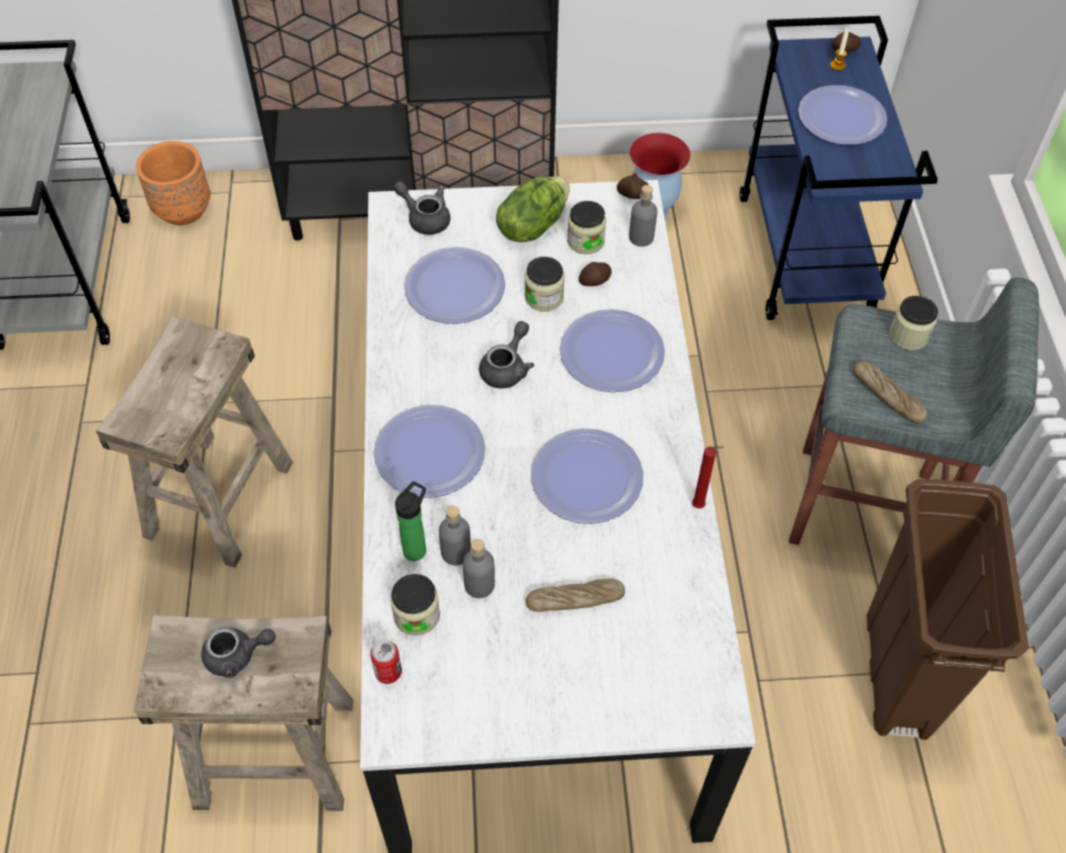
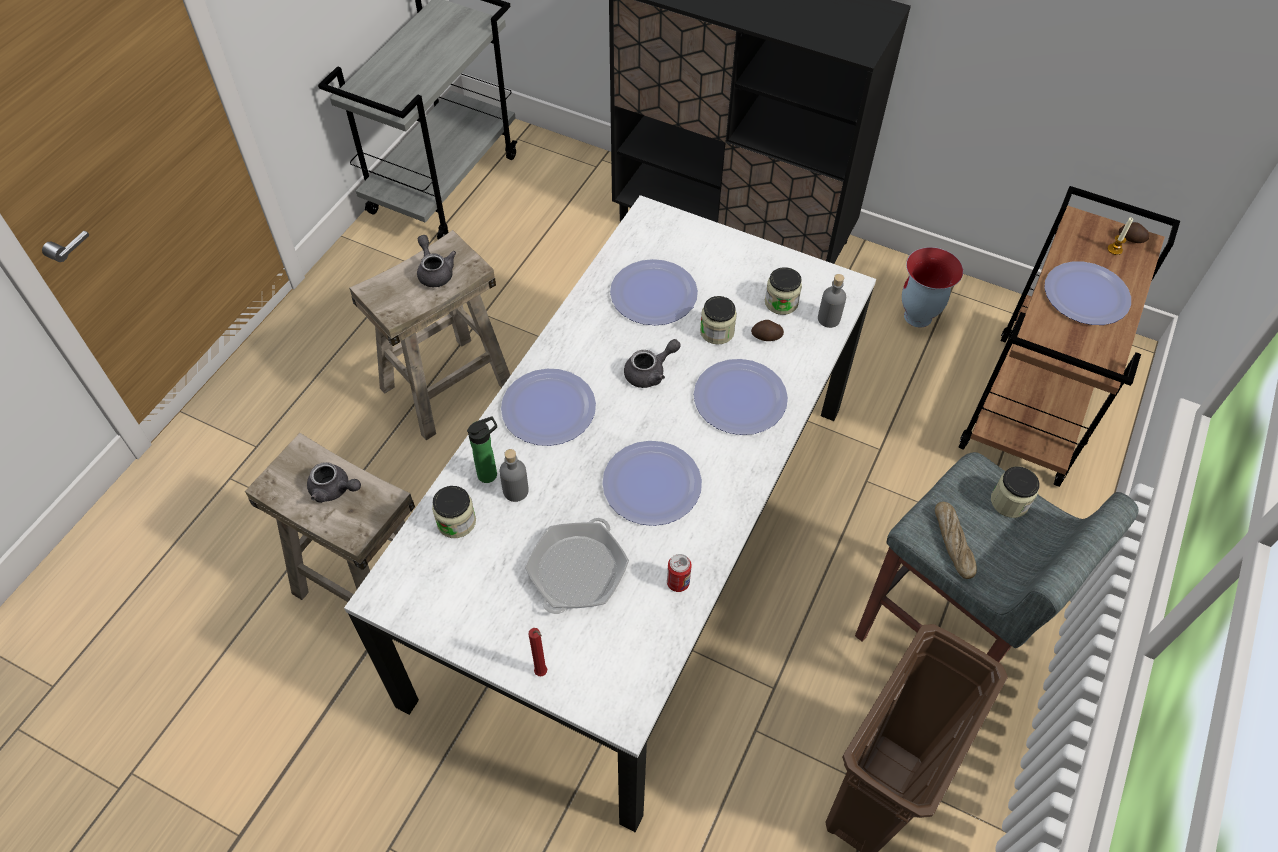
camera: 30 degrees right, 0 degrees up
(182, 210) = (554, 166): orange planter -> none
(388, 672) = (408, 552): can -> can (678, 583)
(425, 218) = (668, 232): grey teapot -> grey teapot (435, 272)
(479, 585) = (516, 523): grey bottle -> none
(532, 225) = (747, 272): lettuce -> none
(575, 599) = (577, 571): bread -> frying pan
(633, 195) = (846, 283): potato -> none
(700, 506) = (725, 551): red candle -> red candle (542, 674)
(806, 255) = (1030, 409): blue cart -> brown cart

